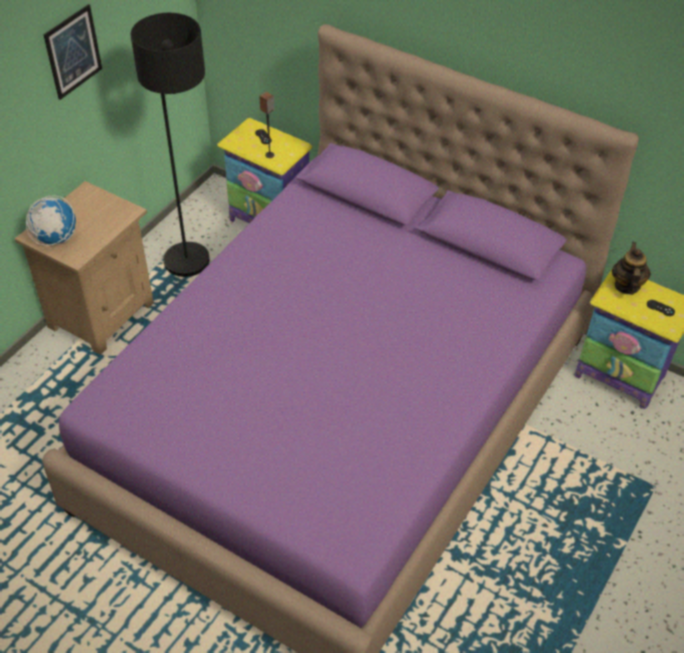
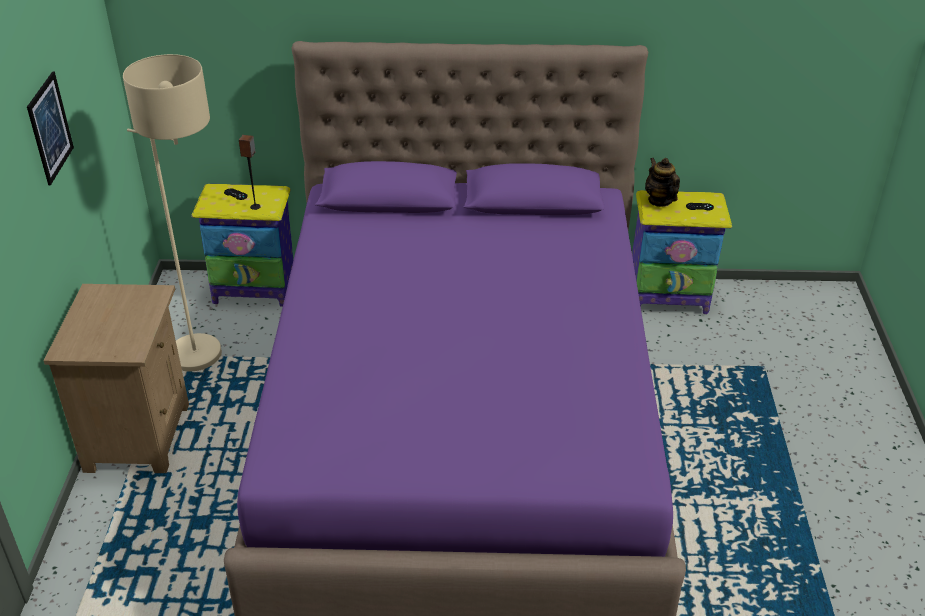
camera: 30 degrees left, 10 degrees down
(55, 238) = (93, 344): globe -> none
(194, 269) = (209, 359): black floor lamp -> beige floor lamp

